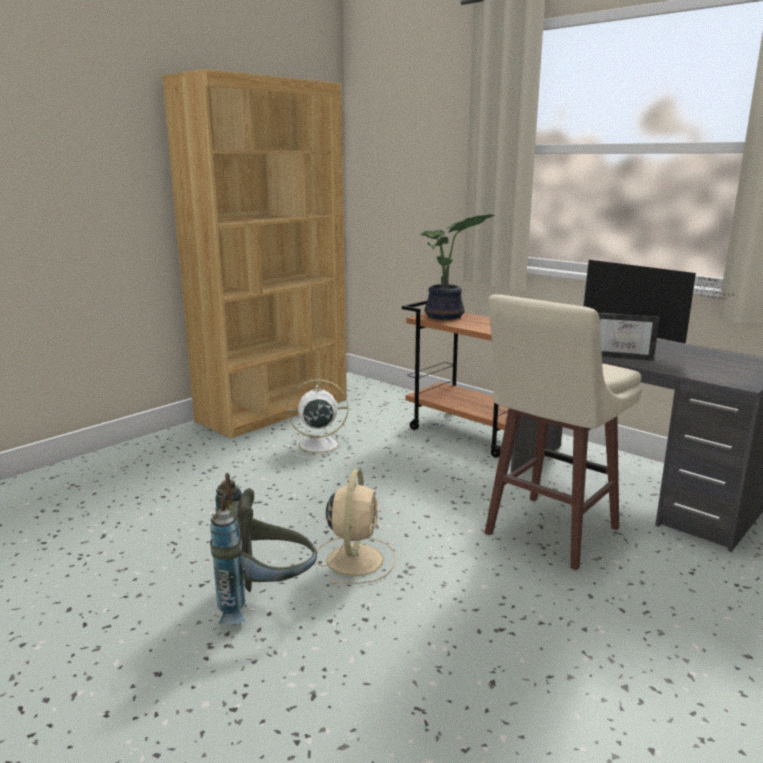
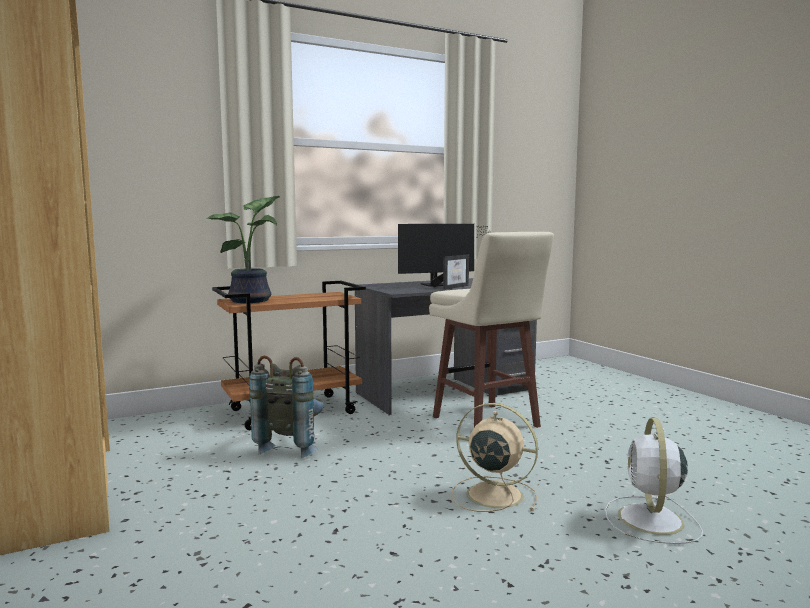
camera: 70 degrees left, 10 degrees down
(265, 600) = (551, 547): grey backpack -> grey backpack (292, 446)
(316, 445) = (220, 479): white fan -> white fan (651, 520)

